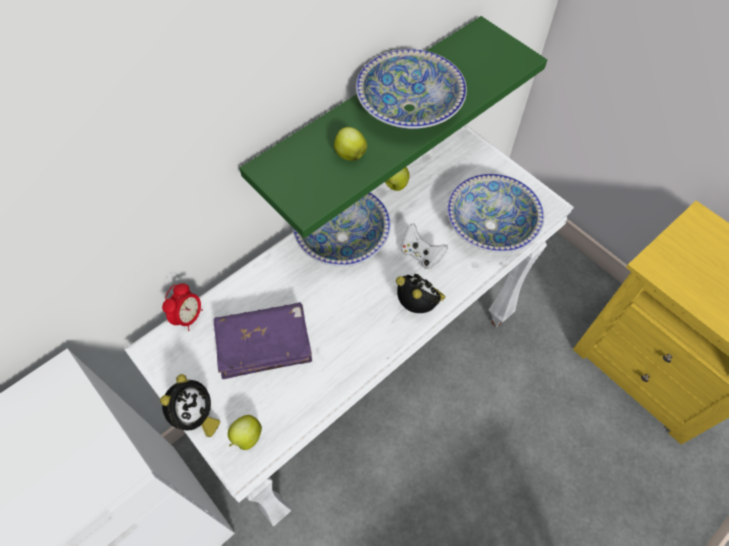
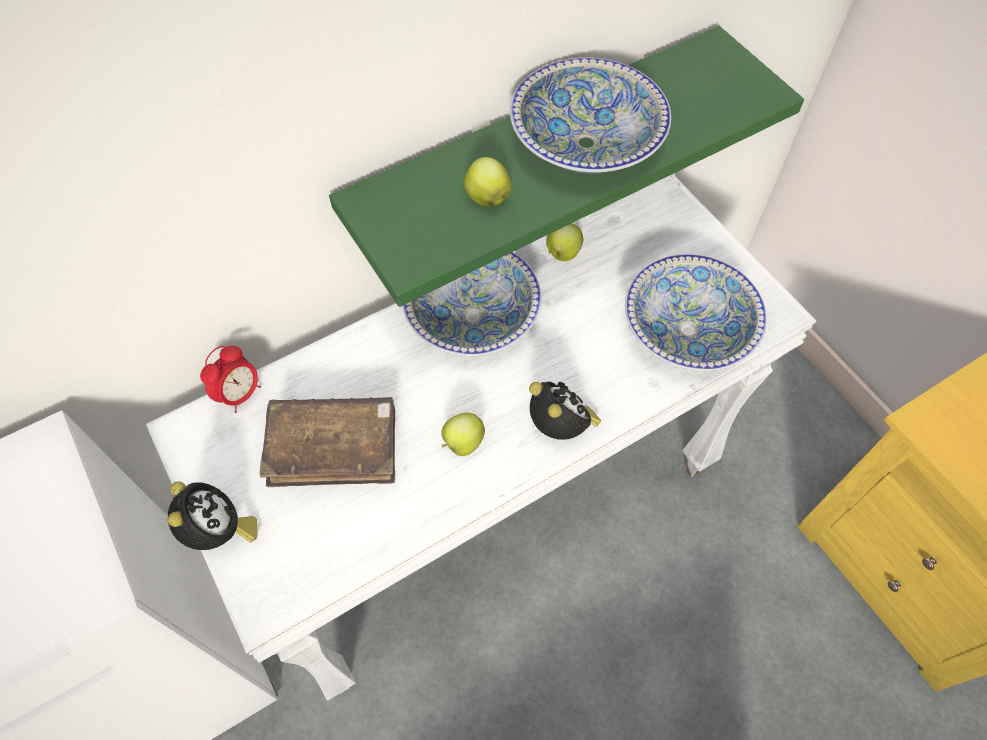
camera: 10 degrees right, 0 degrees up
(195, 416) = (219, 532): alarm clock -> alarm clock turned 45 degrees counterclockwise
(246, 437) = (282, 574): apple -> apple (462, 443)
(264, 344) = (334, 448): purple book -> brown book
(421, 254) = (578, 356): white game controller -> none

